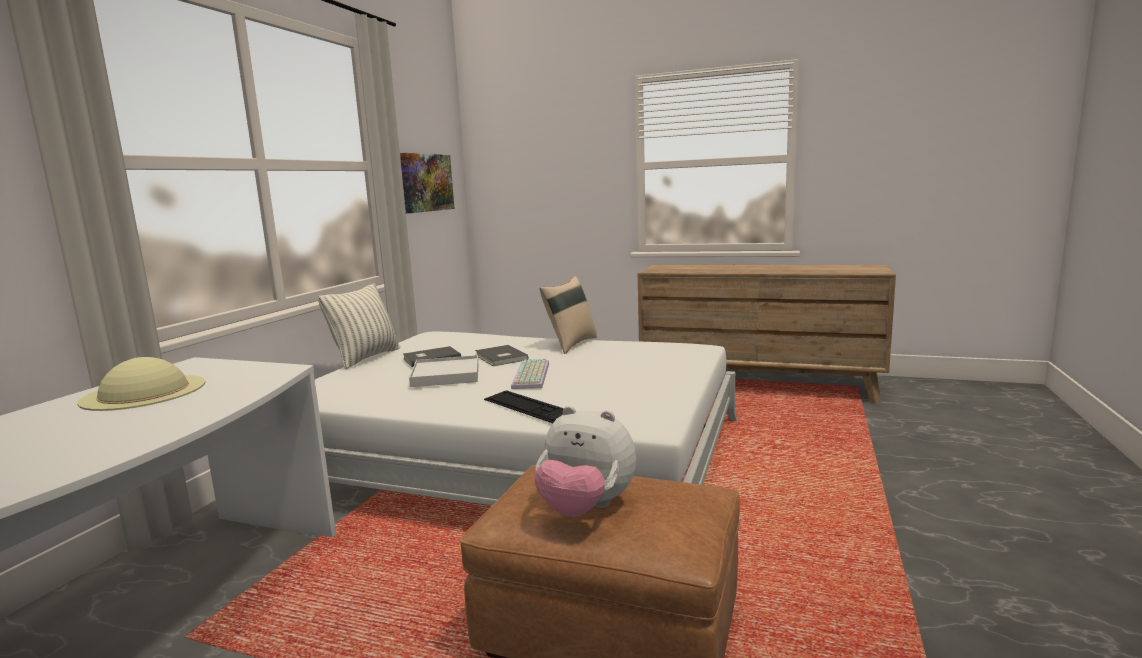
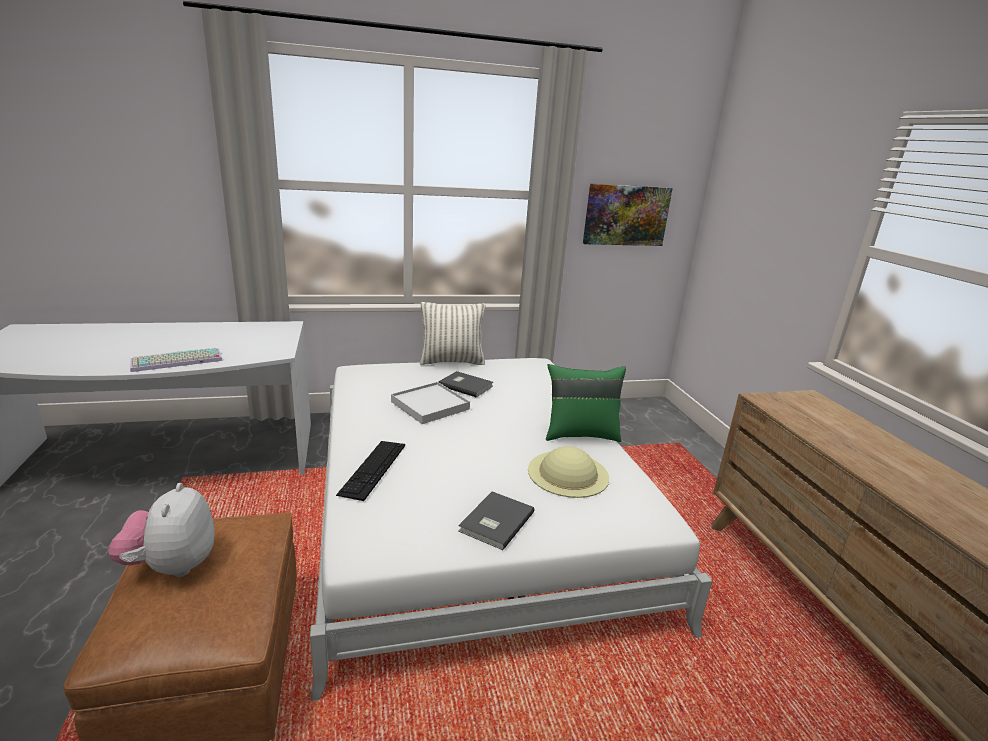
camera: 55 degrees right, 10 degrees up
(144, 392) = (222, 336): beige hat -> beige hat (568, 473)
(500, 358) = (496, 413): grey book -> grey book (494, 521)
(532, 375) = (456, 444): keyboard -> keyboard (176, 361)
(570, 344) = (580, 434): beige pillow -> green pillow

